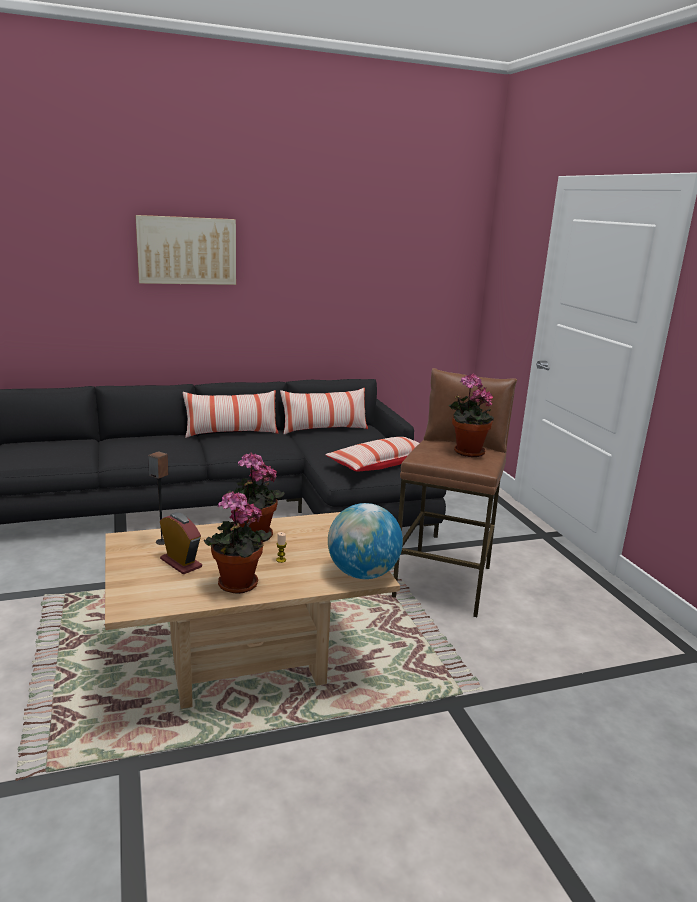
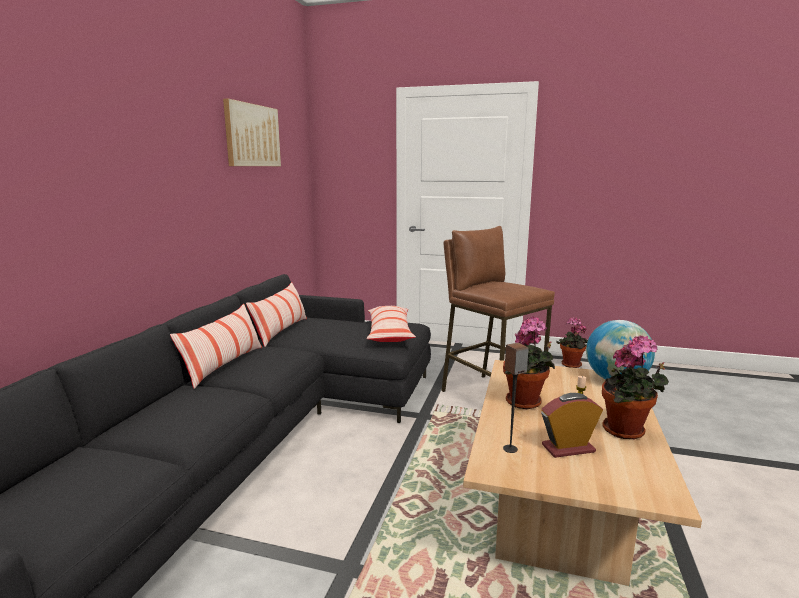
camera: 55 degrees left, 5 degrees down
(187, 250) = (114, 153): picture -> picture (252, 135)
(466, 452) = (507, 285): potted plant -> potted plant (570, 365)

